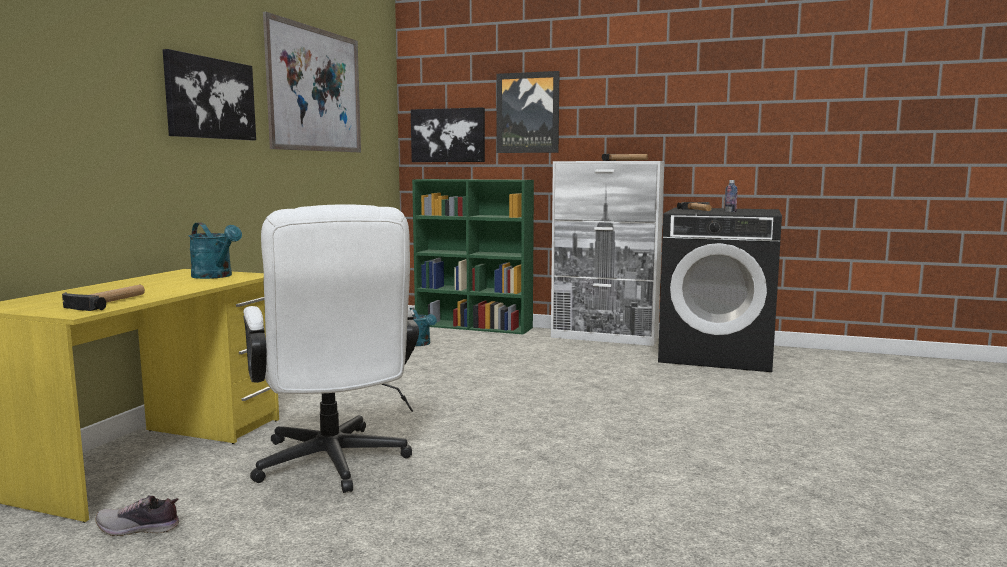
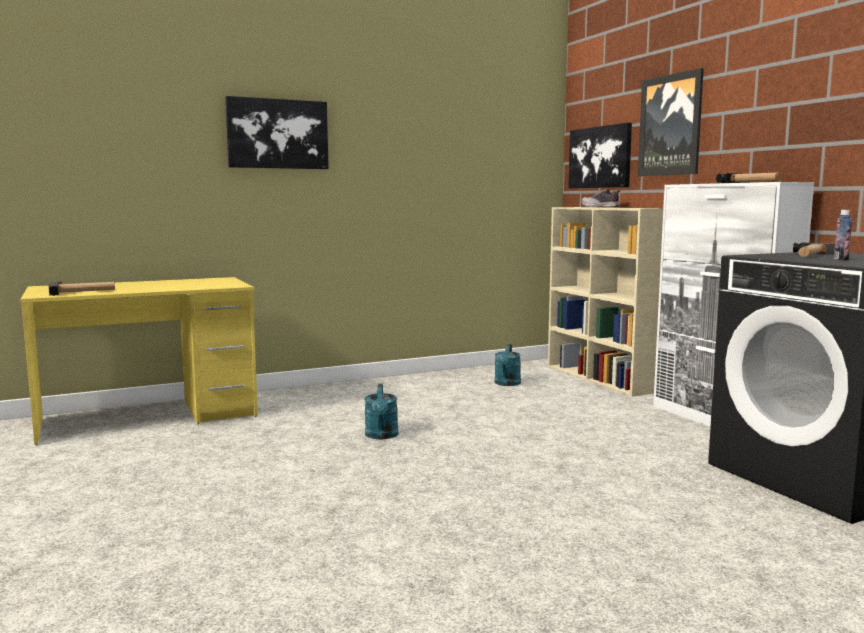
camera: 45 degrees right, 0 degrees up
(138, 529) = (39, 458): shoe -> shoe (600, 207)
(216, 276) = (213, 284): turquoise watering can -> turquoise watering can (381, 436)
(316, 90) = (423, 118): picture -> none
(333, 466) = (201, 459): white office chair -> none
(474, 326) = (601, 378): green bookcase -> beige bookcase

